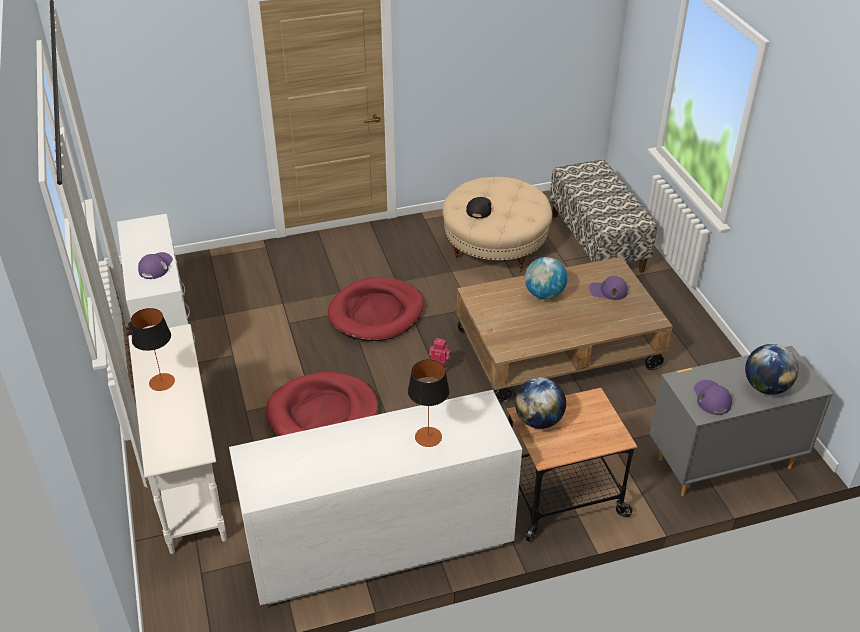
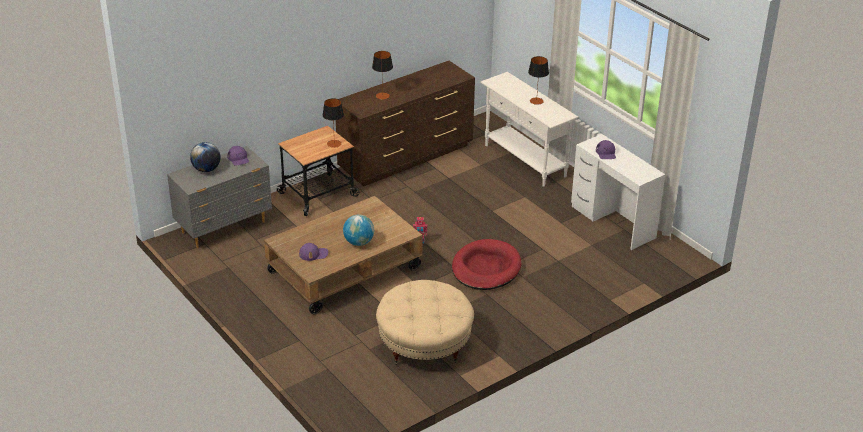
camera: 160 degrees right, 5 degrees down
(322, 414) = (478, 204): red dog bed -> none
(378, 546) = (407, 157): white dresser -> brown dresser
(479, 208) = (436, 296): black cap -> none
(538, 420) = (334, 144): globe -> table lamp
(597, 242) = (337, 366): bench -> none

